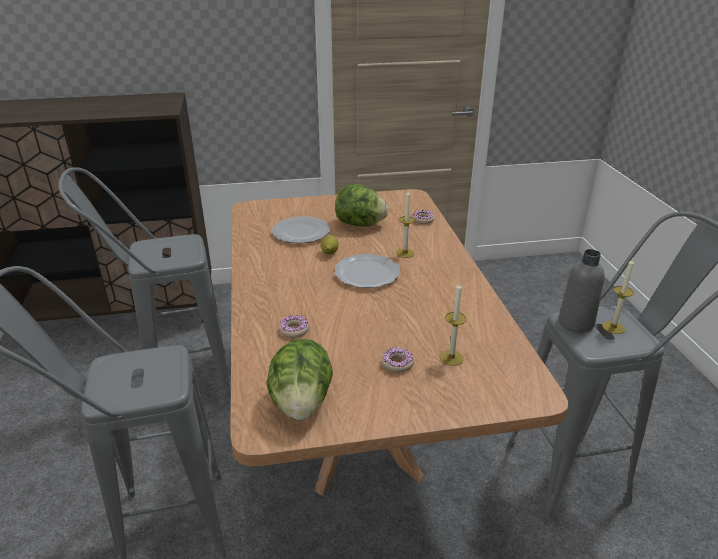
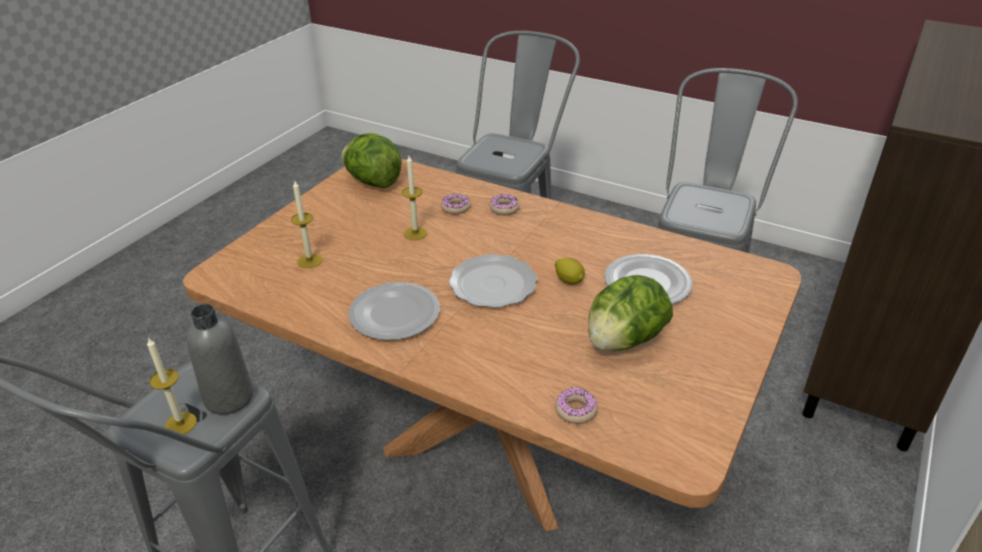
camera: 130 degrees right, 5 degrees up
(397, 363) = (346, 233): donut -> donut (504, 209)
(405, 253) = (502, 335): candle -> candle (415, 233)
(441, 291) = (396, 314): none -> plate

